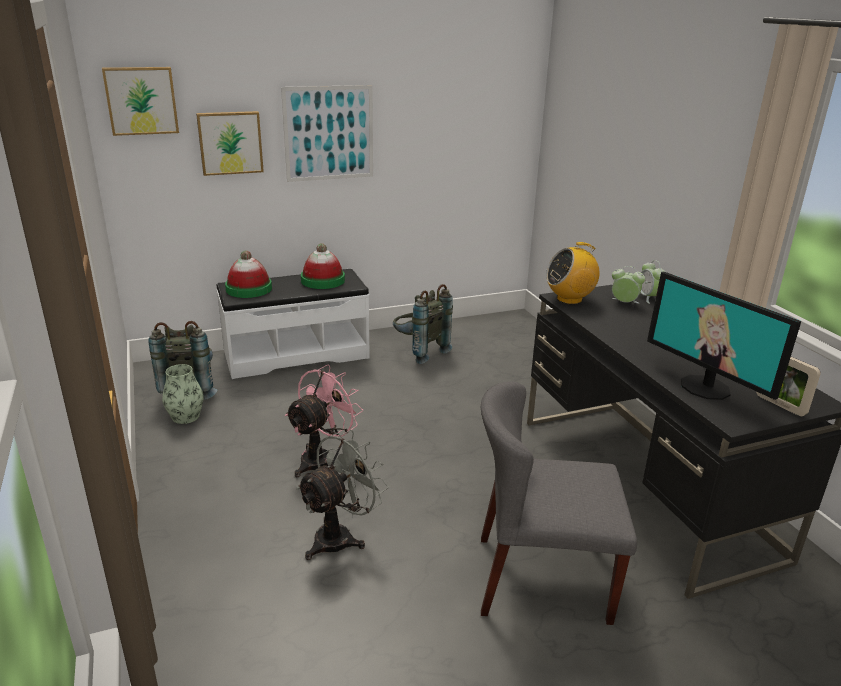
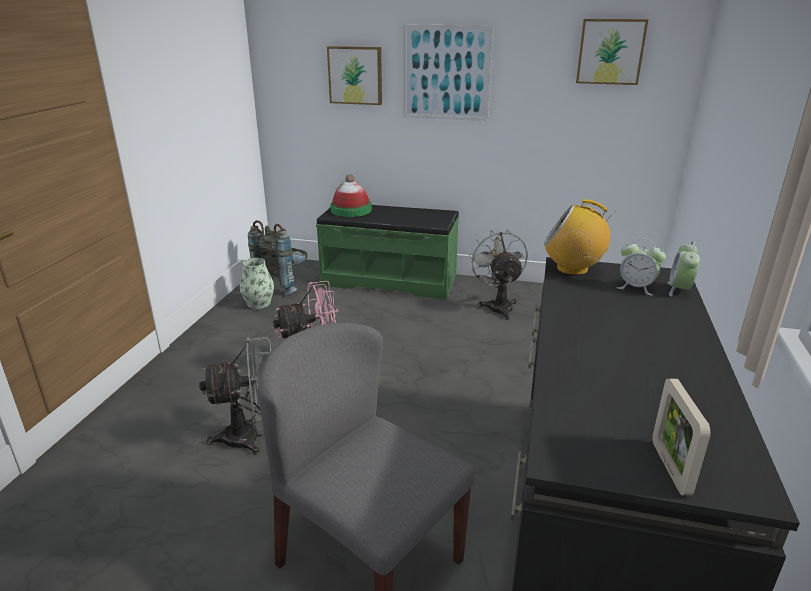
camera: 35 degrees right, 0 degrees up
(141, 100) = (287, 32): picture -> picture (610, 51)
(296, 354) = (389, 280): white bench -> green bench
(323, 280) = (417, 215): hat -> none
(419, 351) = (498, 305): grey backpack -> grey fan
(624, 303) = (636, 288): alarm clock -> alarm clock turned 150 degrees clockwise
(706, 387) = (590, 407): monitor -> none

